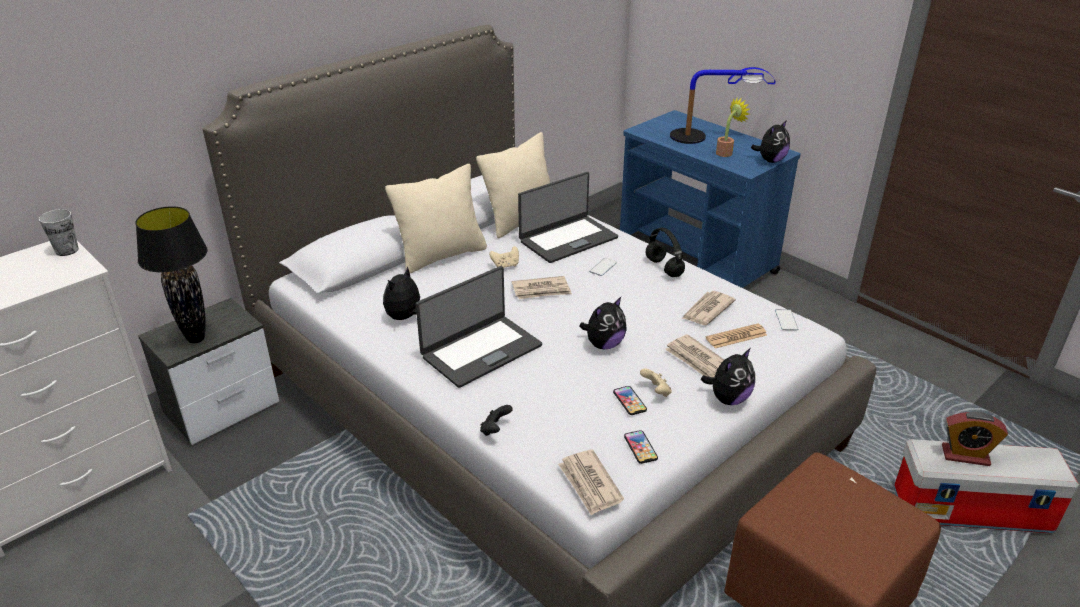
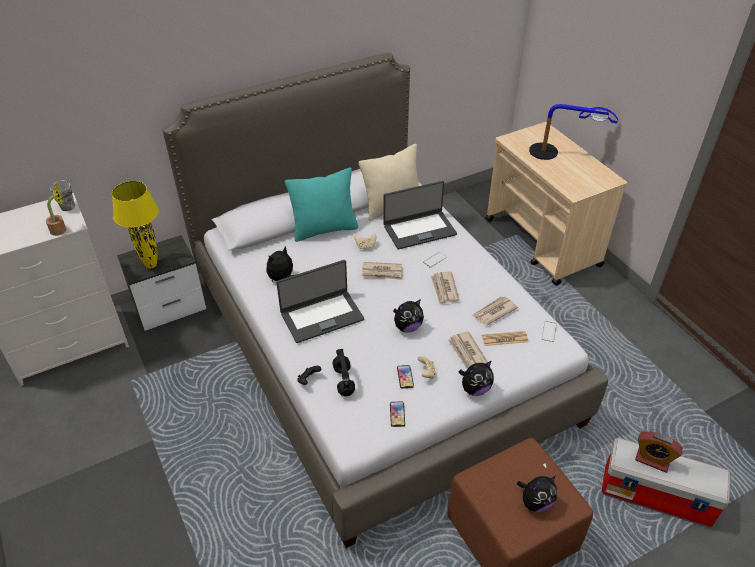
camera: 15 degrees right, 10 degrees up
(196, 339) = (151, 265): black table lamp -> yellow table lamp
(441, 255) = (324, 229): beige pillow -> turquoise pillow
(590, 484) = (352, 434): newspaper -> newspaper (444, 289)
(664, 268) = (479, 269): black headphones -> black headphones (344, 381)
(697, 260) = (542, 243): blue cart -> beige cart
(726, 152) = (566, 173): potted plant -> potted plant (62, 229)
(770, 160) = (598, 186): plush toy -> plush toy (535, 502)

